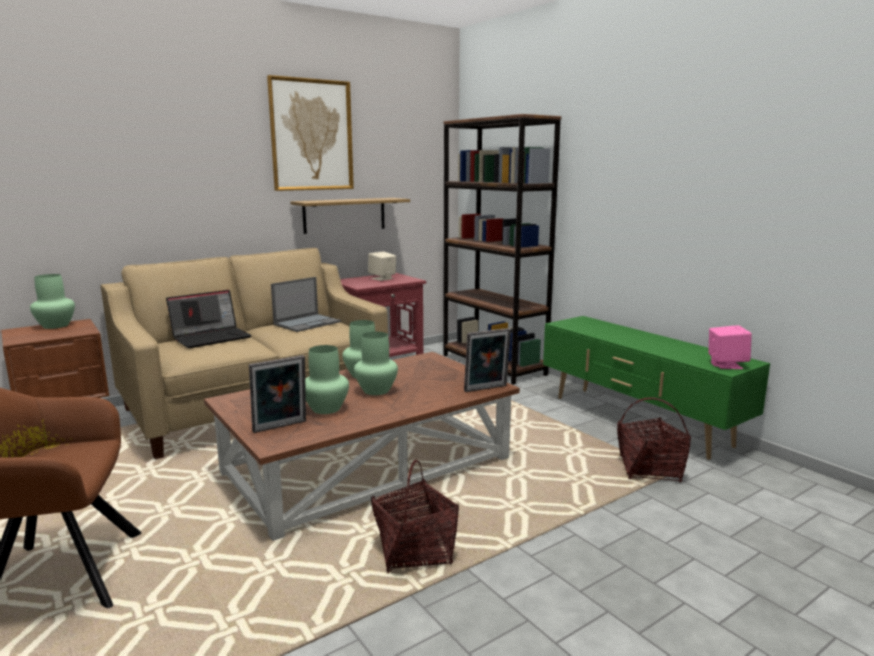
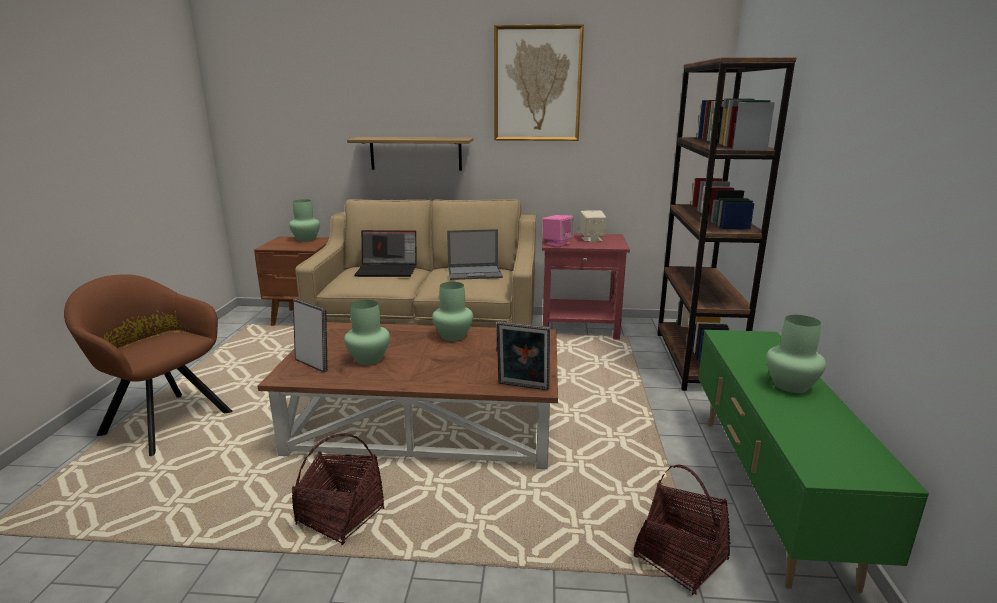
camera: 40 degrees right, 5 degrees up
(281, 427) = (313, 364): picture frame -> picture frame turned 150 degrees counterclockwise
(344, 215) = (568, 168): shelf -> shelf (415, 153)
(375, 391) = (432, 355): green vase -> green vase (789, 385)
(726, 365) = (836, 466): pink speaker -> pink speaker (557, 243)

